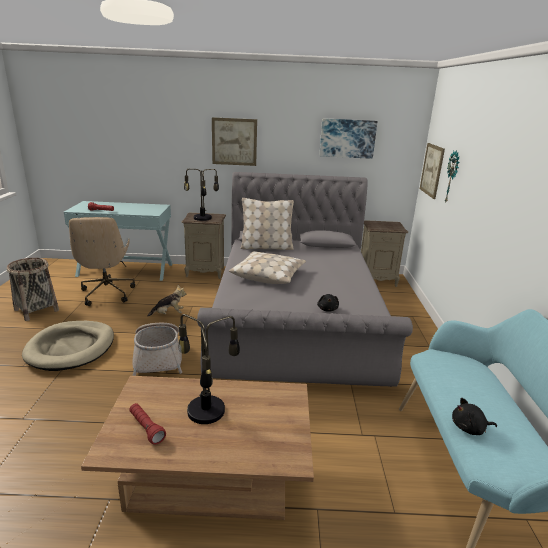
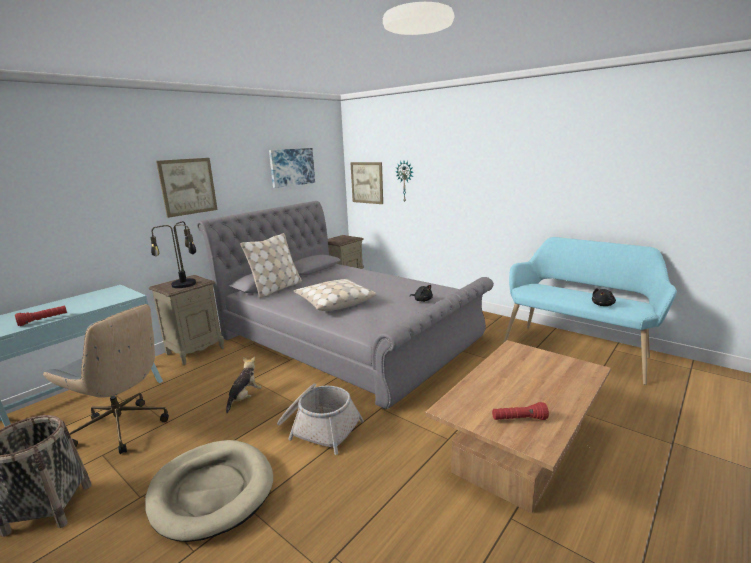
camera: 50 degrees left, 5 degrees down
(207, 411) = (513, 386): table lamp -> none

